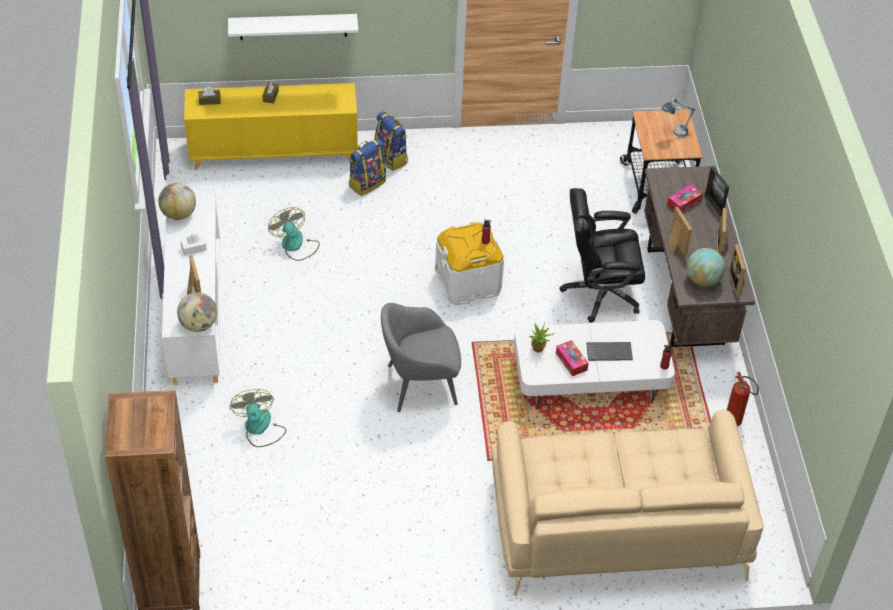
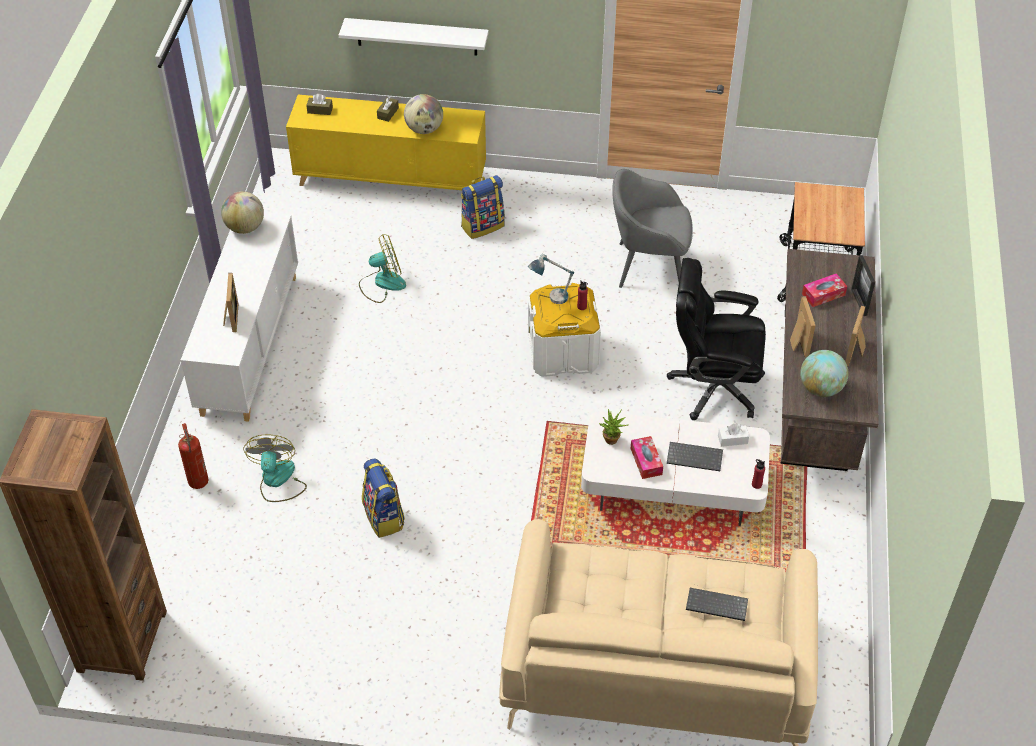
camera: 15 degrees right, 0 degrees up
(194, 248) = (248, 267): white tissue box -> white tissue box (732, 439)
(198, 325) = (225, 352): globe -> globe (424, 129)
(295, 246) = (382, 283): fan -> fan turned 90 degrees clockwise
(391, 158) = (518, 202): backpack -> backpack (384, 517)
(420, 385) = (472, 461): grey armchair -> grey armchair (648, 265)
(663, 466) = (715, 606): none -> keyboard
(674, 133) = (838, 214): table lamp -> table lamp (550, 298)
(735, 423) = (835, 568): fire extinguisher -> fire extinguisher (199, 485)
(737, 283) = (862, 398): picture frame -> none

